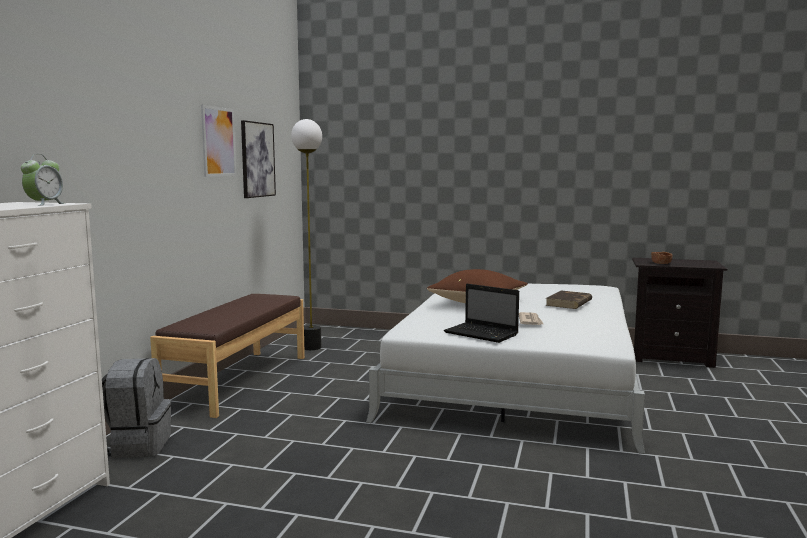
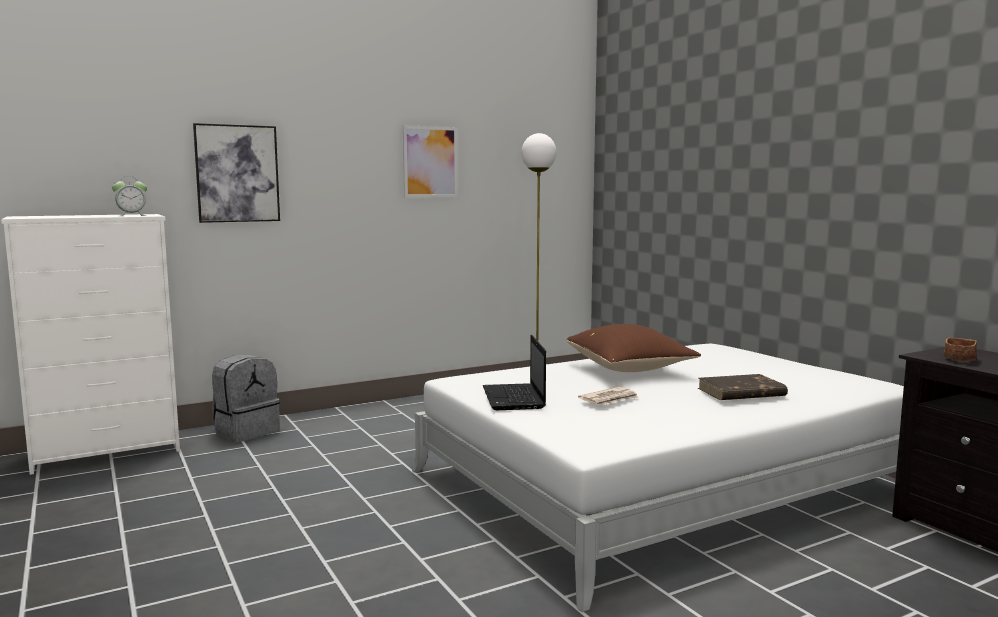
camera: 45 degrees right, 0 degrees up
(237, 381) = (411, 406): brown bench -> none
(257, 159) = (500, 180): picture -> picture (237, 173)

